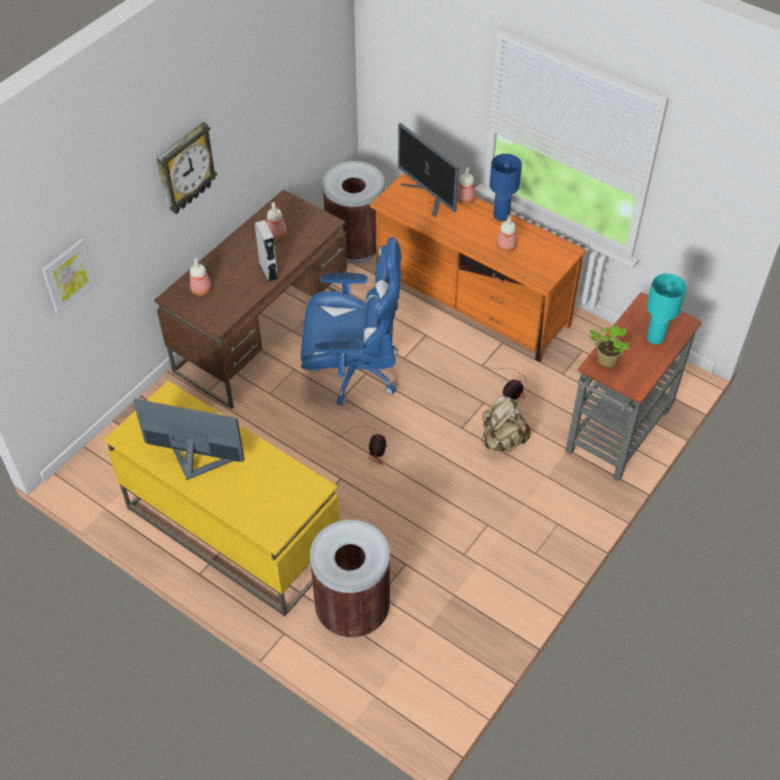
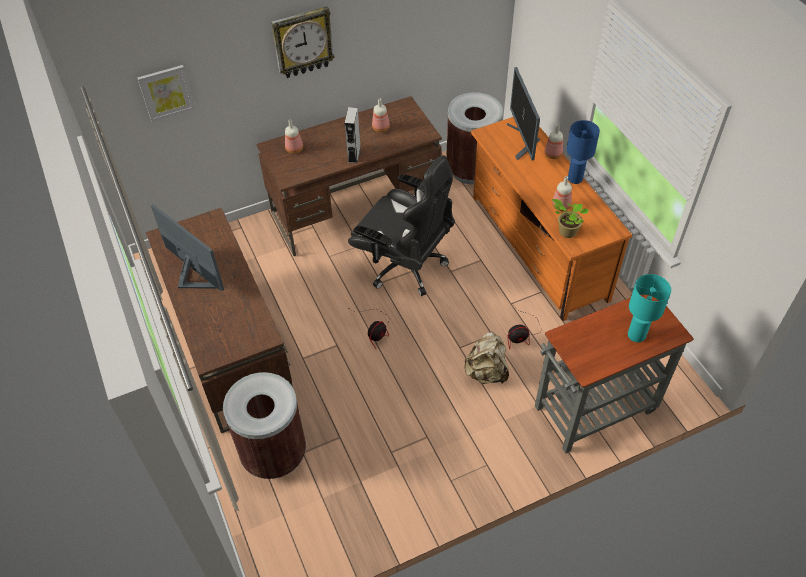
camera: 30 degrees right, 0 degrees up
(231, 530) = (230, 348): yellow desk -> brown desk
(351, 371) = (402, 265): blue office chair -> black office chair
(605, 360) = (575, 335): potted plant -> potted plant (566, 231)

